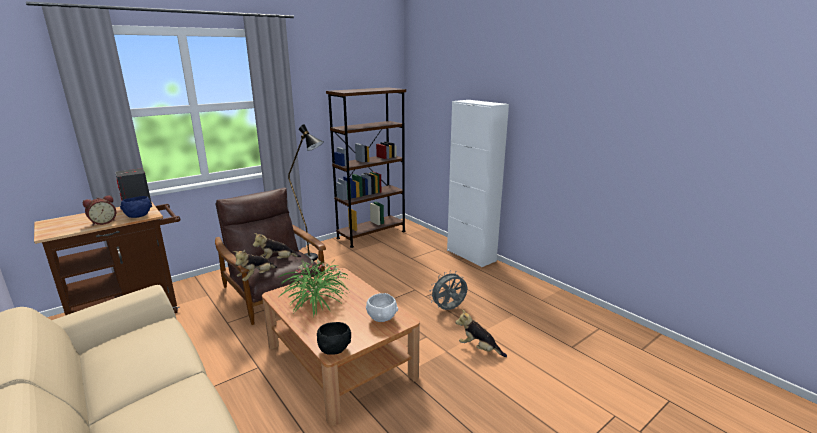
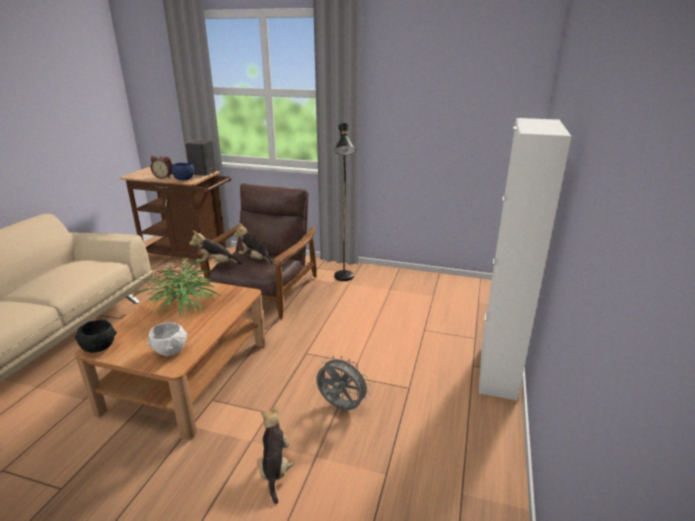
camera: 55 degrees right, 5 degrees up
(371, 234) = (439, 283): brown bookcase -> none

